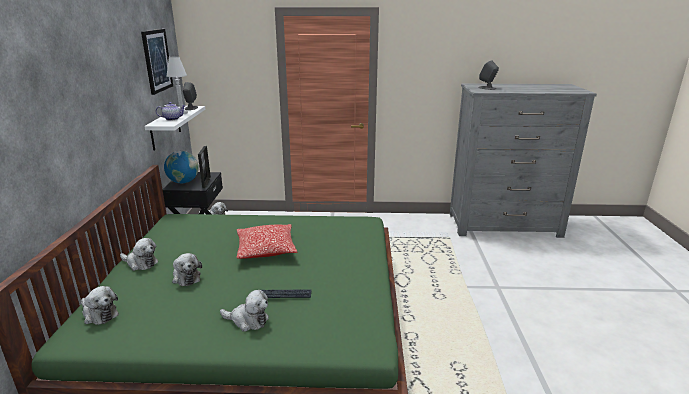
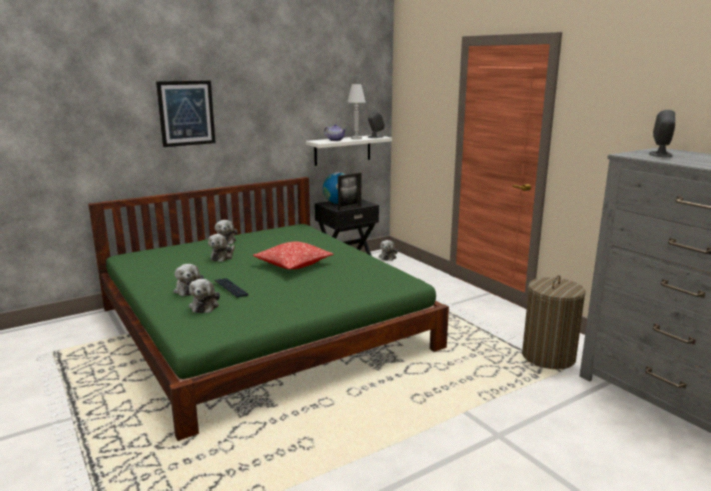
camera: 55 degrees right, 5 degrees down
(99, 314) = (157, 253): plush toy -> plush toy (205, 306)
(157, 60) = (345, 87): picture -> picture (186, 113)
(430, 234) = (548, 356): none -> laundry basket

